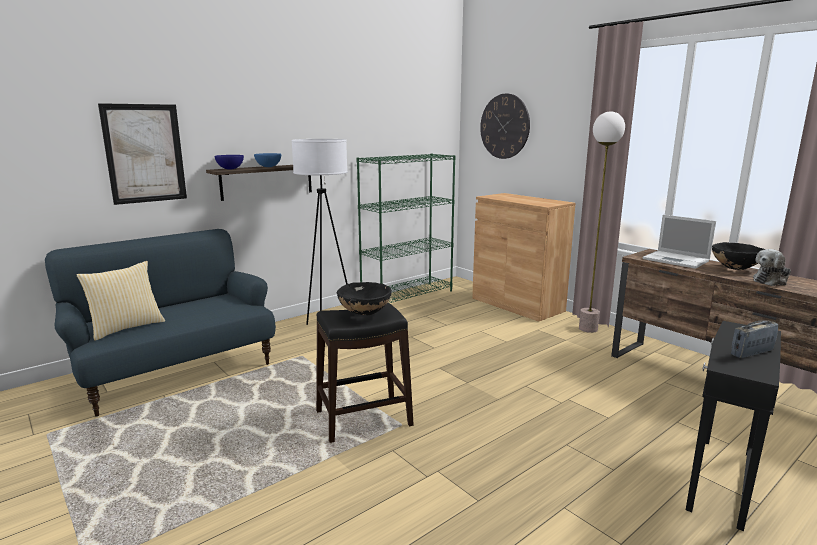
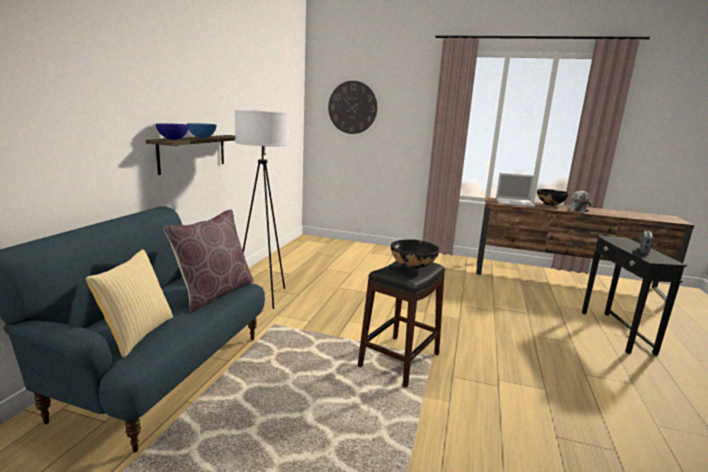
camera: 35 degrees left, 0 degrees up
(144, 153) = (89, 118): picture -> none
(221, 310) = (214, 293): none -> brown pillow
(407, 295) = (287, 255): green bookcase -> none
(517, 304) = (376, 249): brown cabinet -> none
(588, 329) = (440, 259): floor lamp -> none

